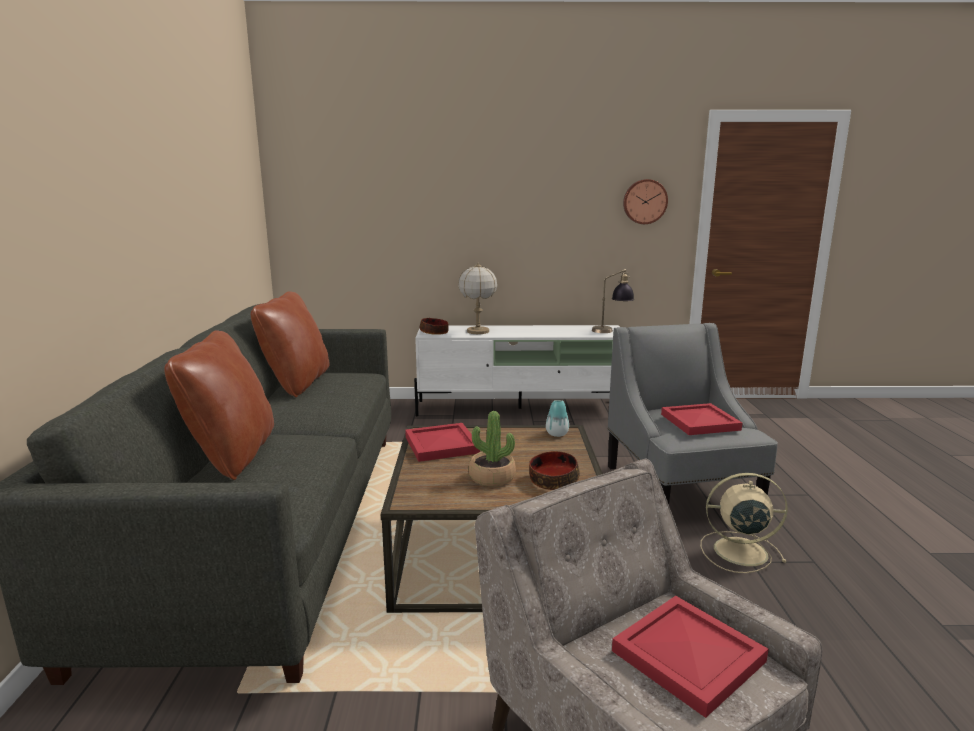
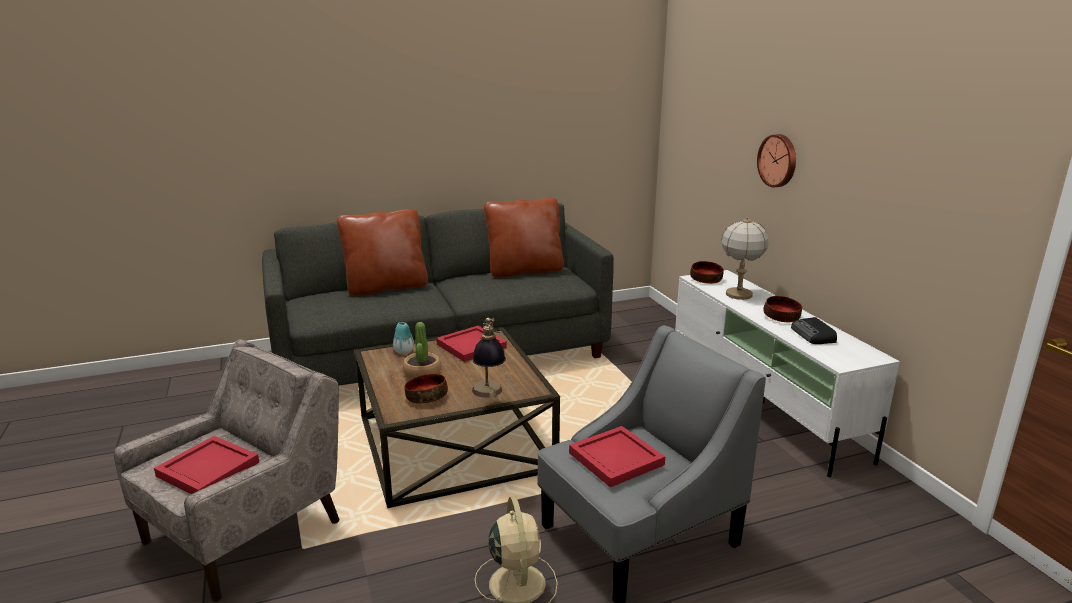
camera: 70 degrees right, 5 degrees up
(531, 331) = (781, 317): none -> bowl
(557, 434) = (527, 386): vase -> vase (404, 351)
(569, 331) = (813, 335): none -> radio
(611, 331) = (854, 359): table lamp -> table lamp (488, 396)
(644, 201) = (966, 189): wall clock -> wall clock (778, 160)

